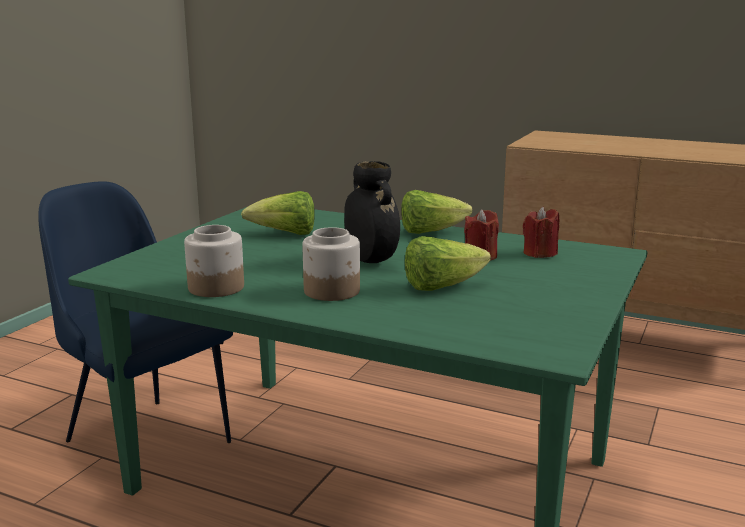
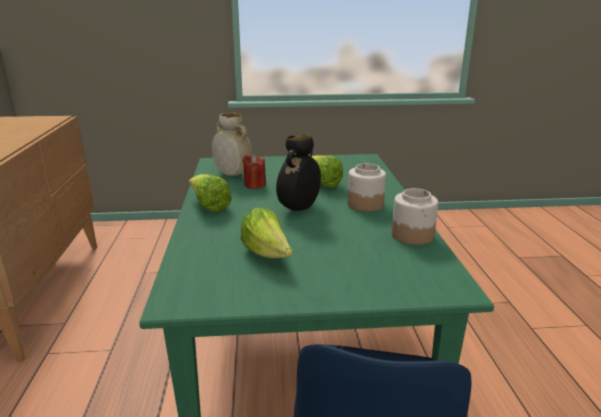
camera: 120 degrees left, 5 degrees up
(539, 253) = (232, 174): red candle -> beige vase

